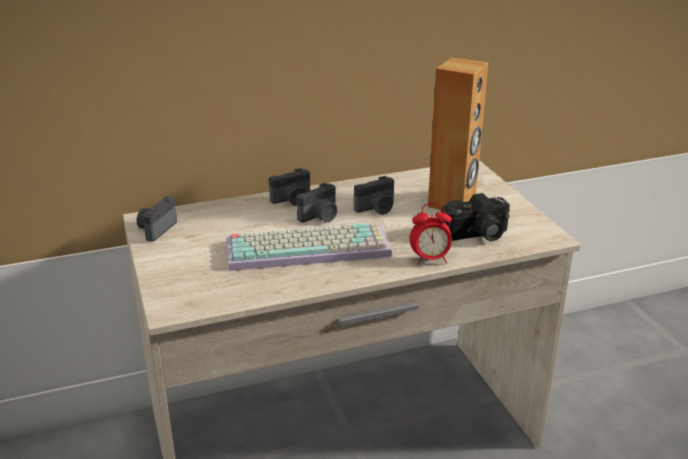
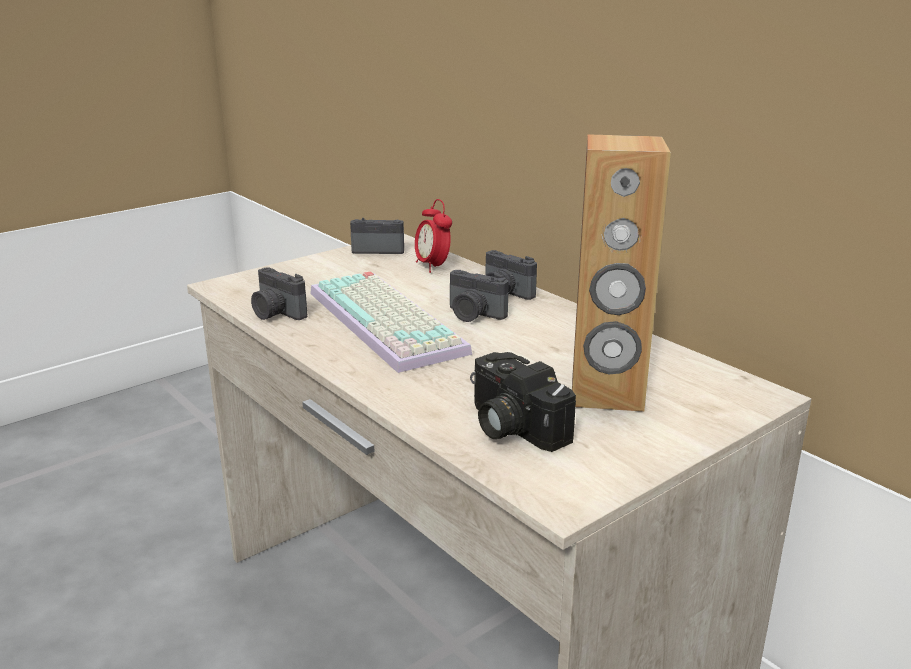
camera: 70 degrees right, 5 degrees down
(377, 209) = (529, 343): camera -> camera (276, 313)
(430, 259) = (406, 399): alarm clock -> alarm clock (433, 266)

